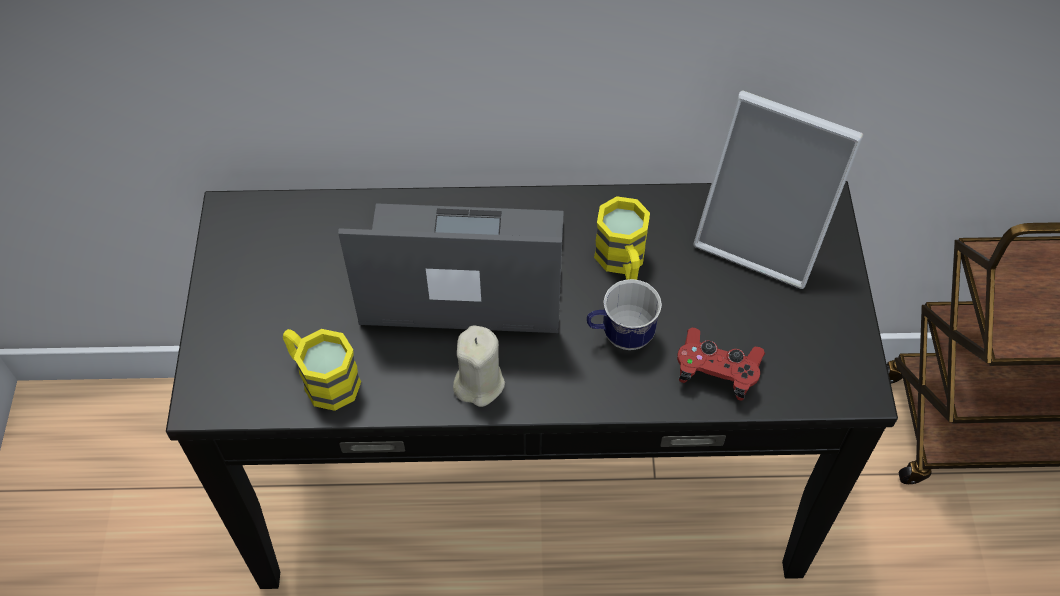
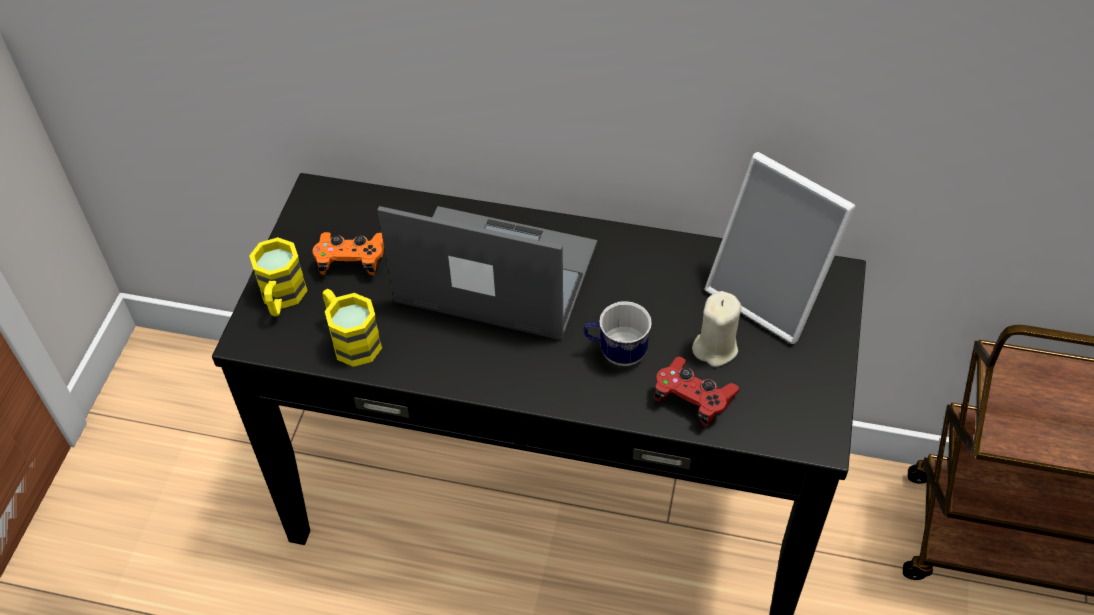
camera: 15 degrees right, 5 degrees down
(296, 285) = (351, 260): none -> orange game controller
(479, 383) = (481, 368): beige candle -> beige candle (715, 348)
(622, 262) = (637, 292): yellow mug -> yellow mug (282, 298)

